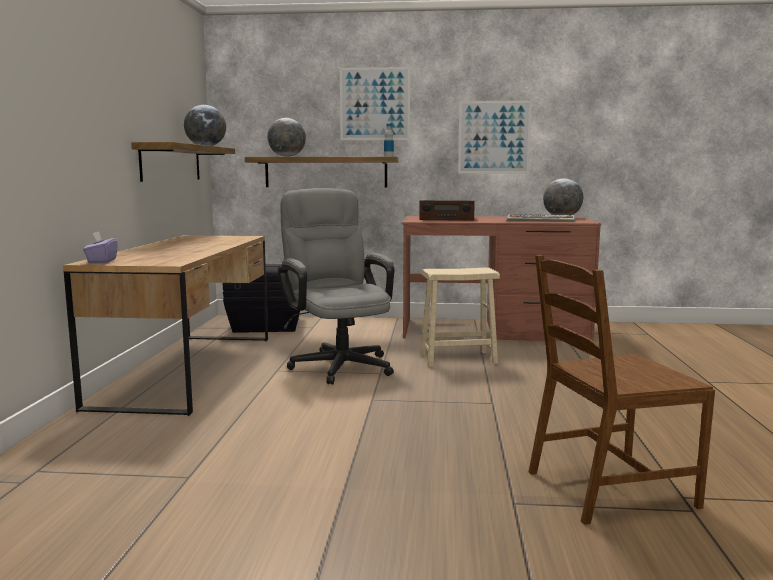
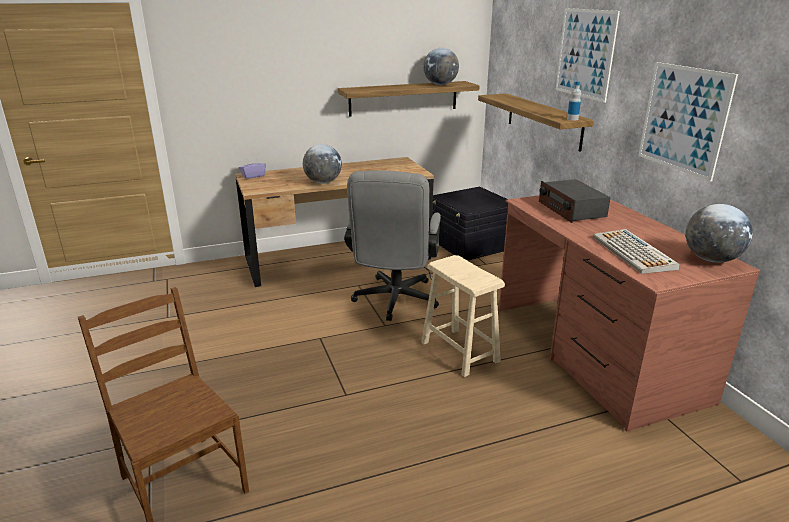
camera: 65 degrees right, 15 degrees up
(287, 156) = (510, 99): globe -> globe (323, 182)
(338, 363) = (394, 302): grey office chair -> grey office chair turned 150 degrees clockwise

